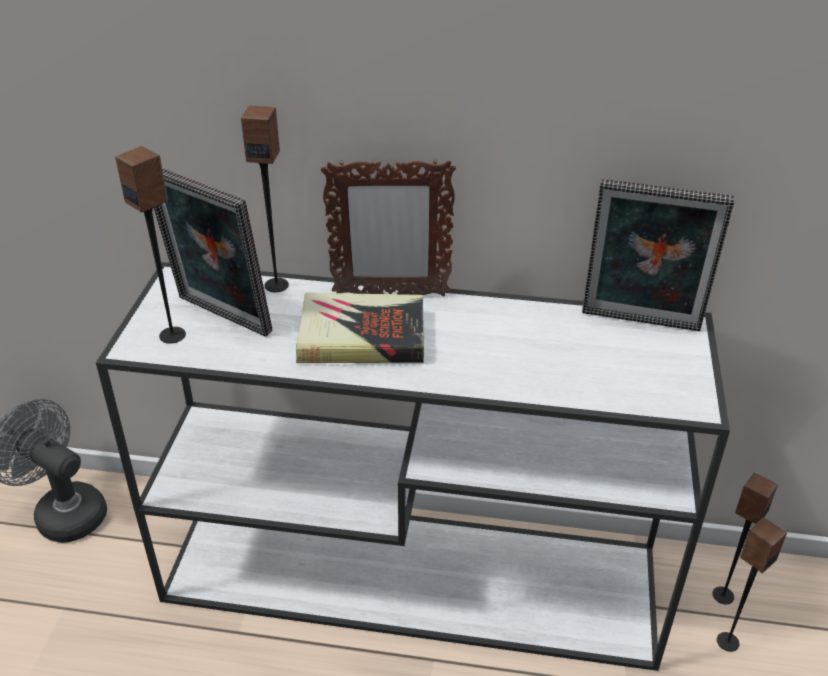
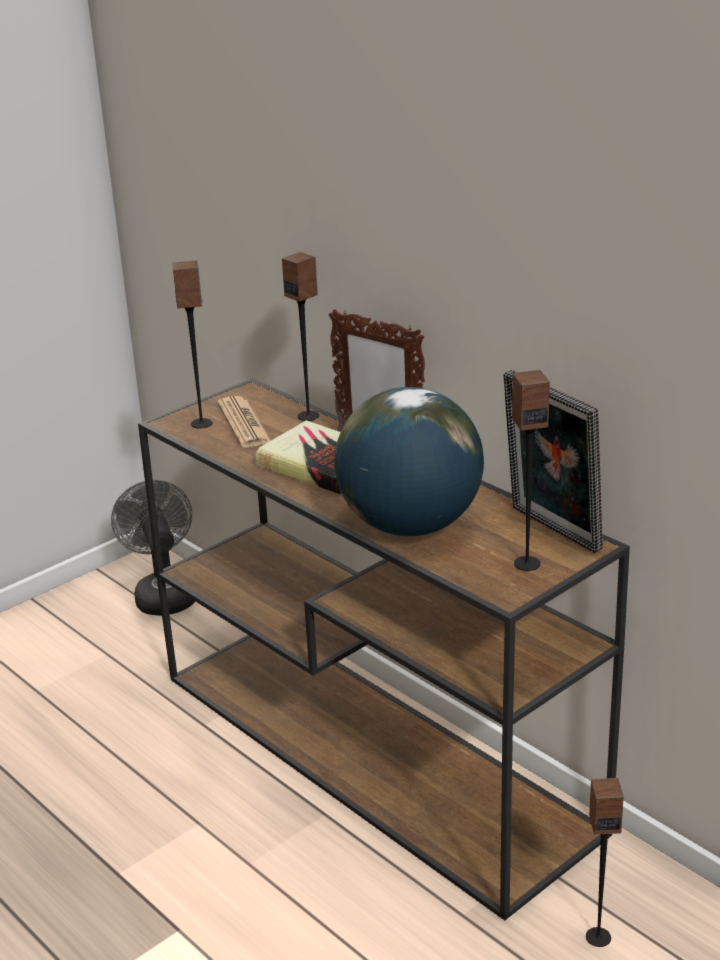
camera: 40 degrees right, 10 degrees down
(219, 318) = (244, 423): picture frame -> newspaper
(417, 574) = (376, 753): white console table -> brown console table
(528, 369) = (411, 526): none -> globe
(722, 595) = (638, 903): speaker -> speaker (527, 563)

